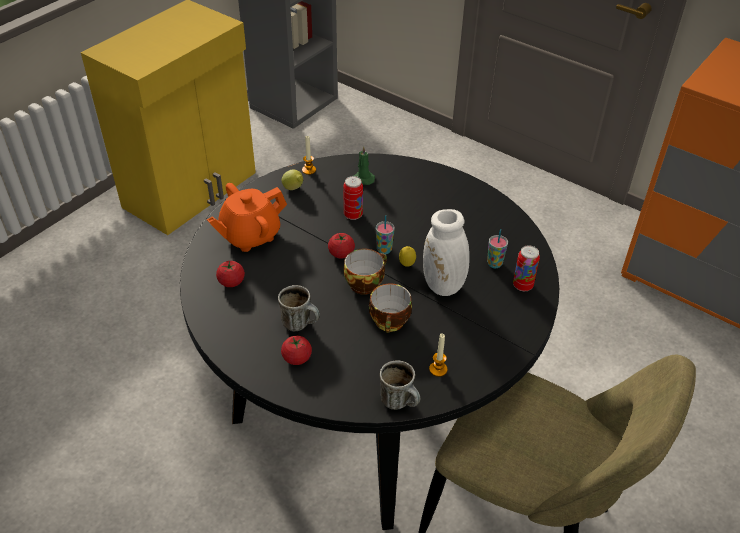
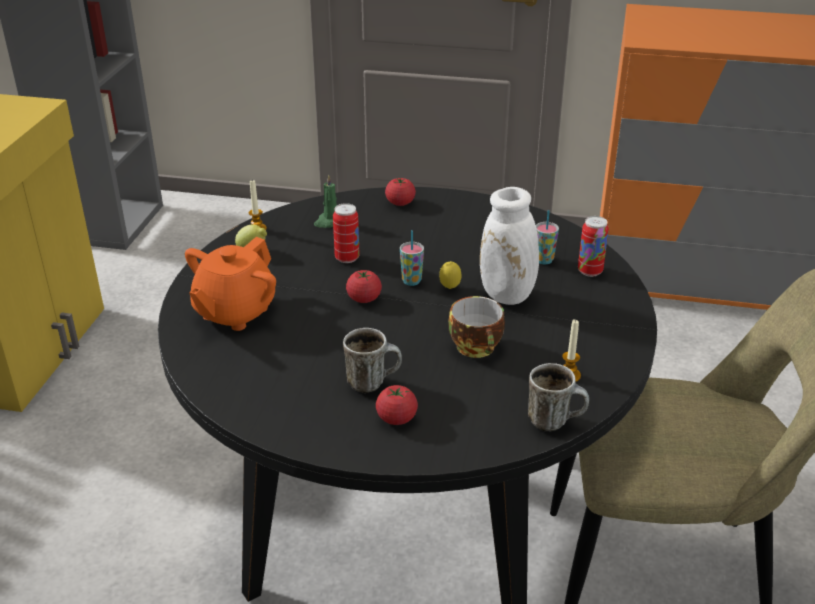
camera: 25 degrees left, 10 degrees down
(231, 282) = (248, 366): tomato -> tomato (400, 203)
(365, 283) = (415, 318): cup -> none

